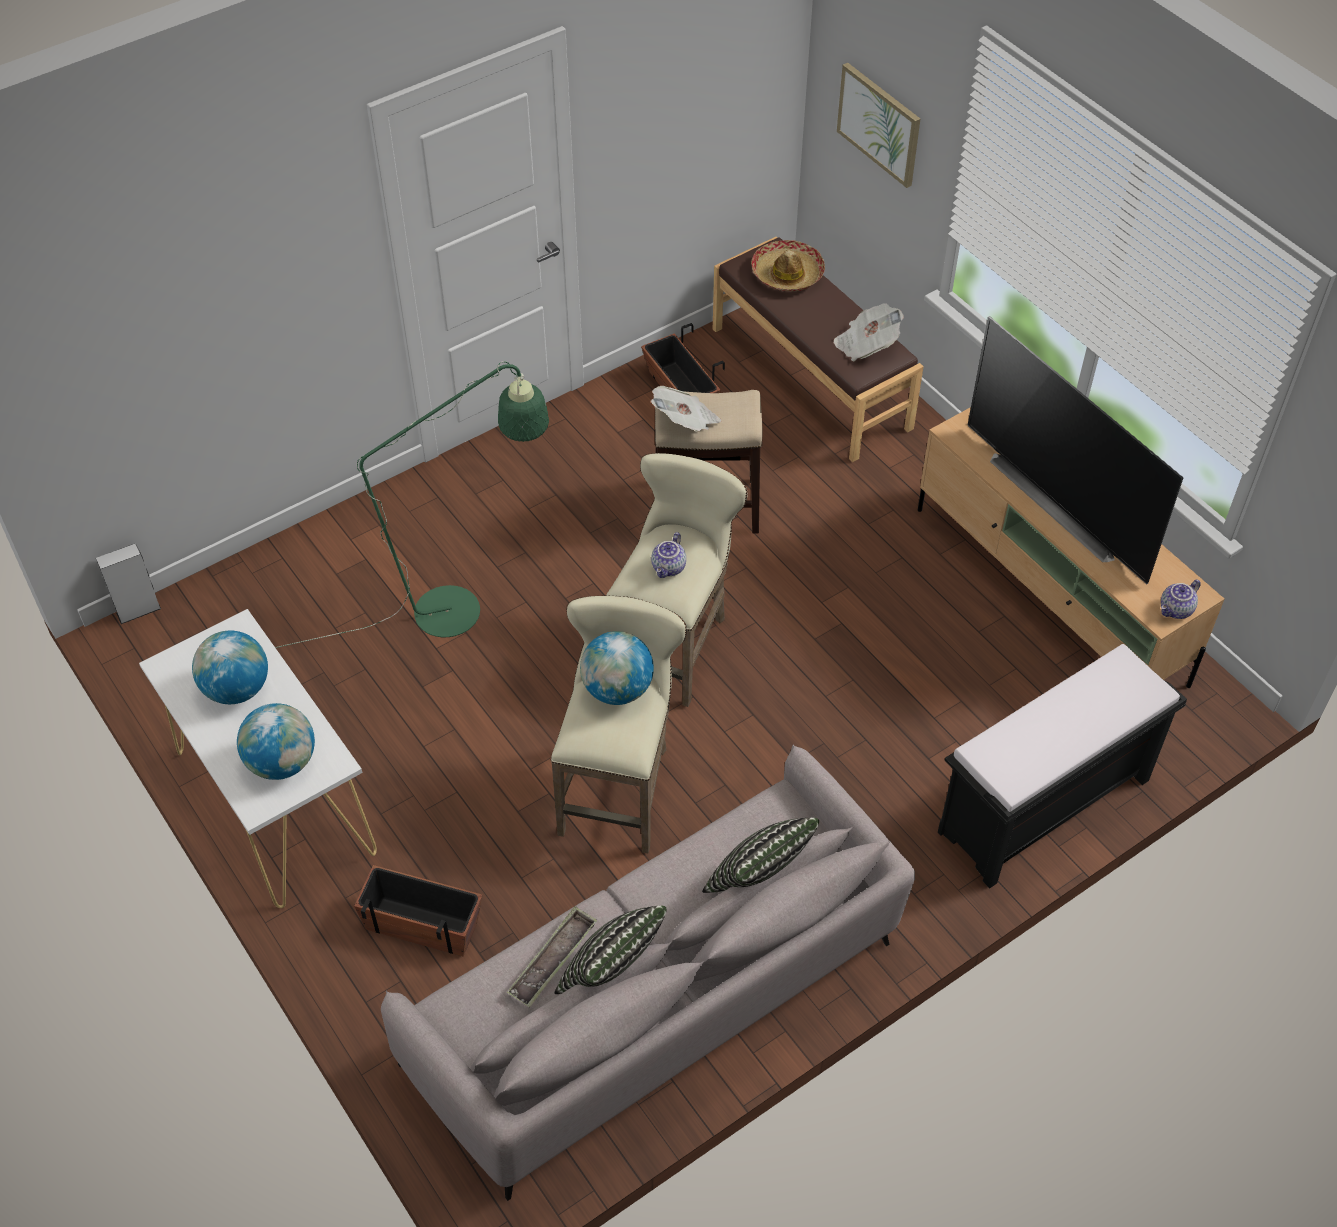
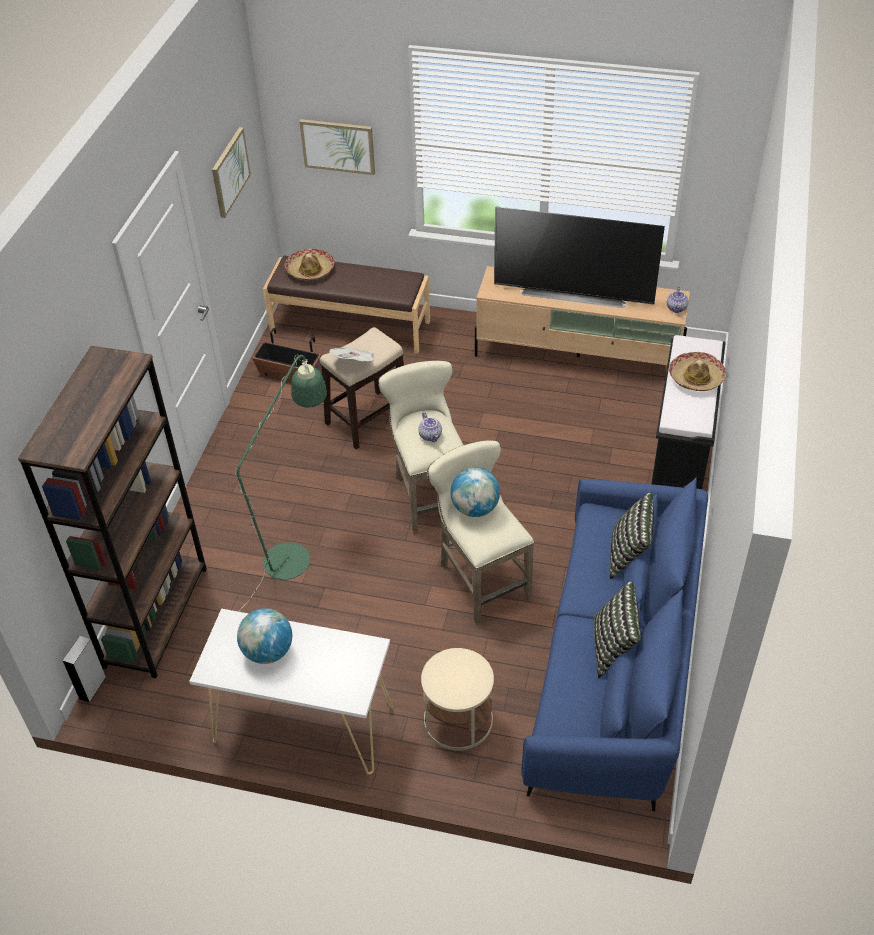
camera: 40 degrees left, 5 degrees down
(266, 579) = (156, 616): none -> brown bookcase
(282, 762) = (342, 668): globe -> none
(422, 924) = (458, 720): planter -> beige side table
(553, 960) = (579, 663): tray -> none
(659, 1001) = (616, 662): grey sofa -> blue sofa
(692, 89) = (229, 172): none -> picture
(866, 345) = (391, 280): newspaper -> none
(1080, 719) = (696, 378): none -> hat

